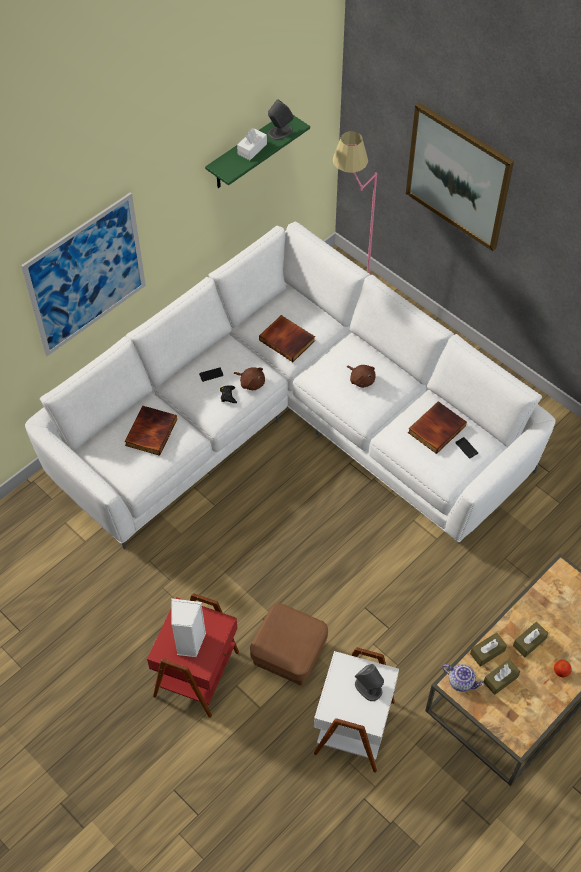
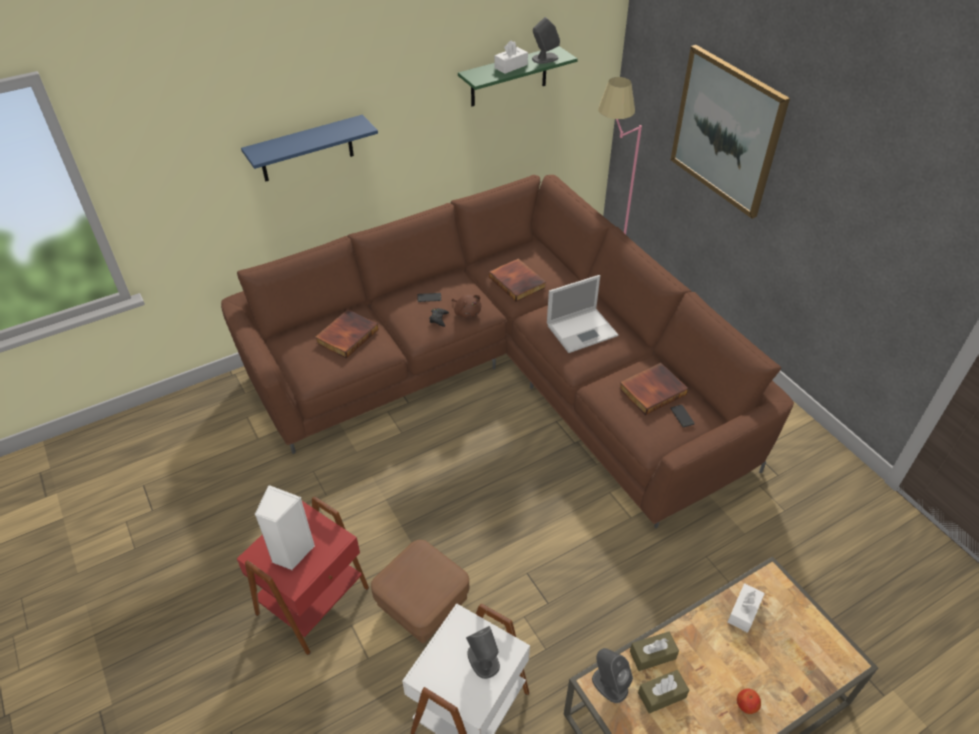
camera: 15 degrees right, 10 degrees down
(86, 275) = (306, 149): picture -> blue shelf
(289, 425) = (505, 374): white sofa -> brown sofa
(361, 380) = (583, 330): brown plush toy -> laptop
(461, 681) = (609, 684): teapot -> grey speaker
(529, 642) = (711, 656): brown tissue box -> none
(546, 602) = (744, 612): none -> white tissue box

